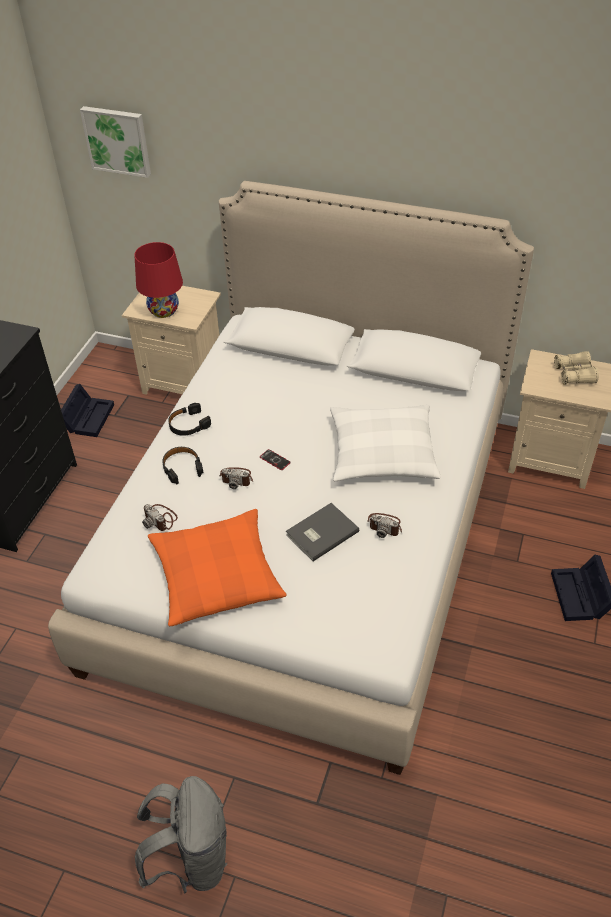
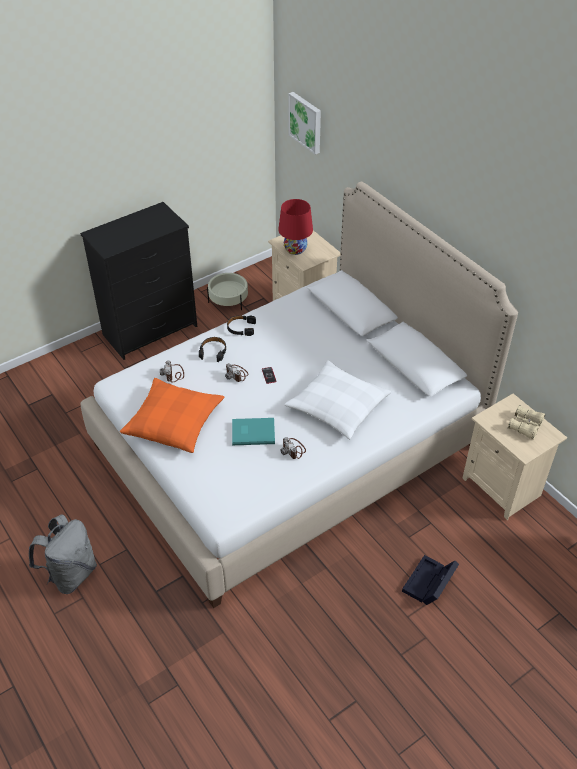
camera: 35 degrees right, 0 degrees up
(88, 417) = (228, 300): black storage box -> beige planter
(320, 533) = (252, 432): grey book -> turquoise book

